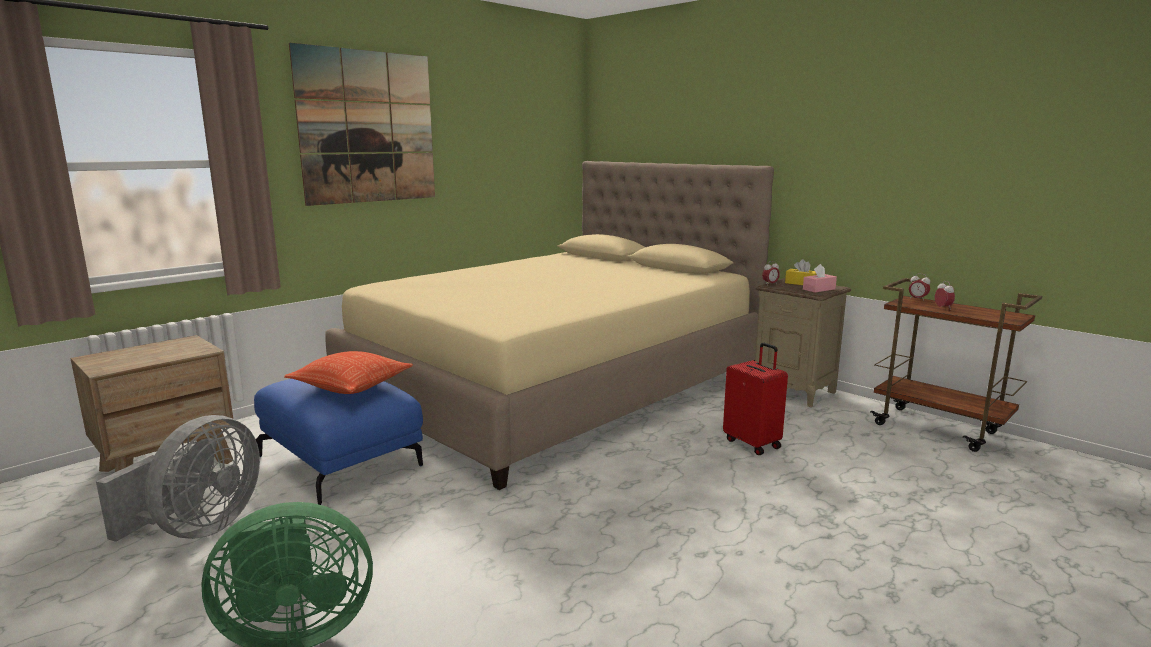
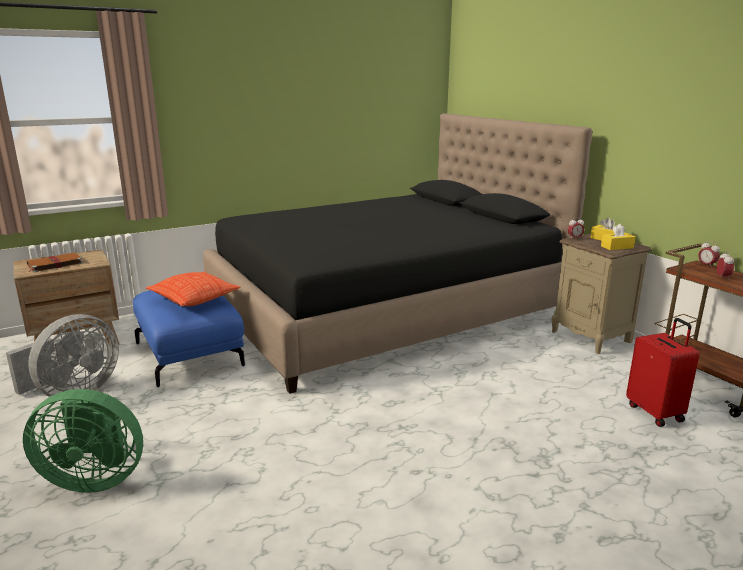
camera: 15 degrees right, 5 degrees up
(139, 357) = (54, 264): none -> brown book
(368, 127) = (243, 88): picture -> none
(559, 386) = (386, 310): beige bed -> black bed
(753, 443) = (521, 381): red suitcase -> red suitcase (655, 412)
(819, 289) = (617, 247): pink tissue box -> yellow tissue box

